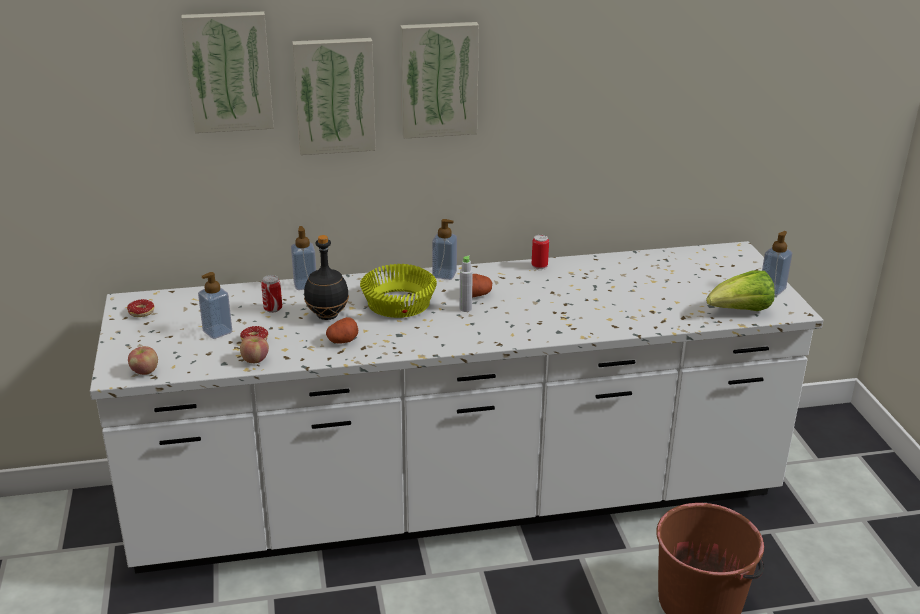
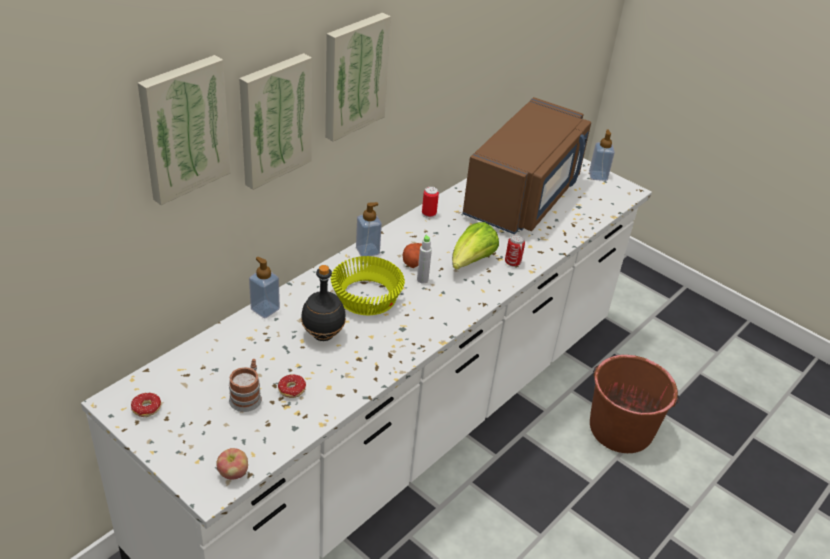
camera: 40 degrees left, 10 degrees up
(217, 332) = (247, 396): soap dispenser -> mug
(255, 360) = (317, 411): apple -> none
(273, 309) = (267, 348): can -> can (512, 262)
(343, 341) = (366, 355): potato -> none
(659, 281) = (524, 197): none -> brown microwave
(740, 311) = (600, 204): lettuce -> lettuce (471, 262)

